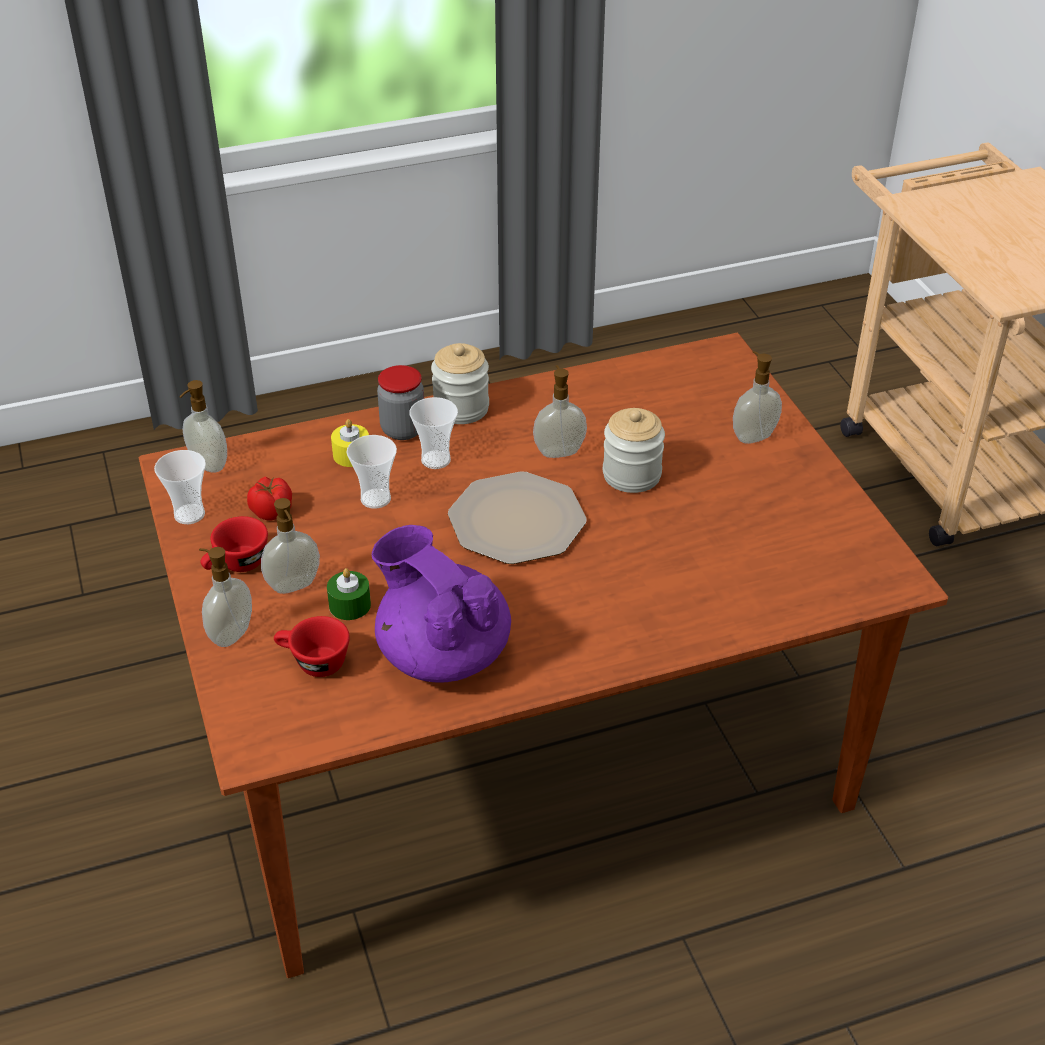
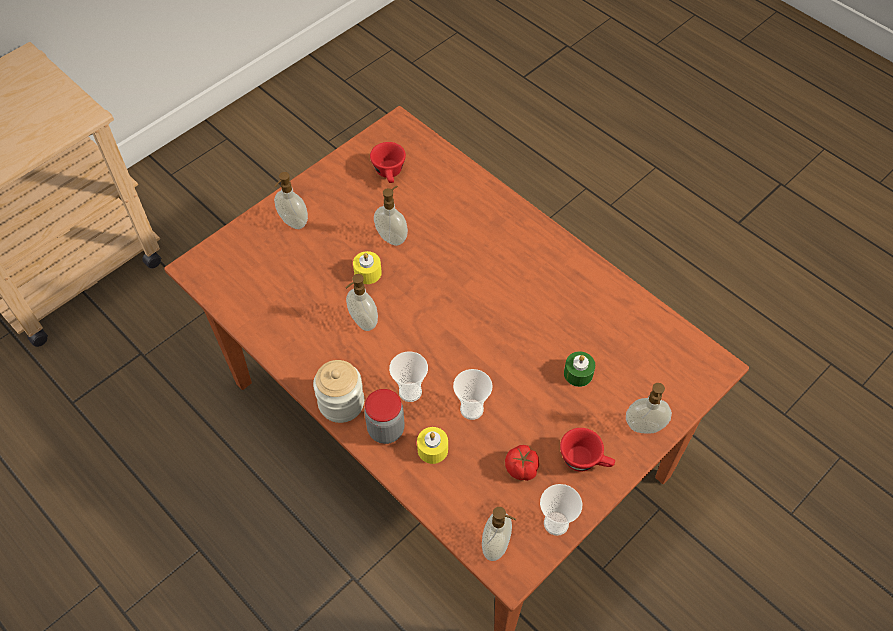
camera: 115 degrees left, 15 degrees up
(294, 586) = (582, 414): soap dispenser -> soap dispenser (392, 237)
(313, 662) = (635, 369): red cup -> red cup (390, 174)
(442, 652) = (584, 307): purple teapot -> none
(515, 520) = (447, 318): plate -> none
(631, 475) = (368, 273): jar -> yellow candle

